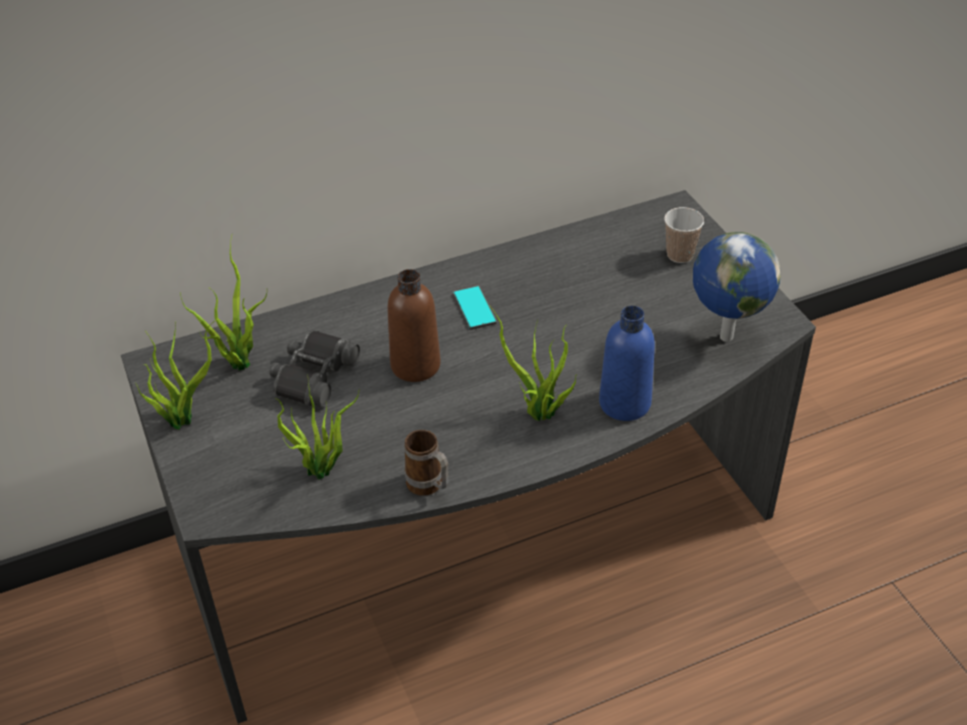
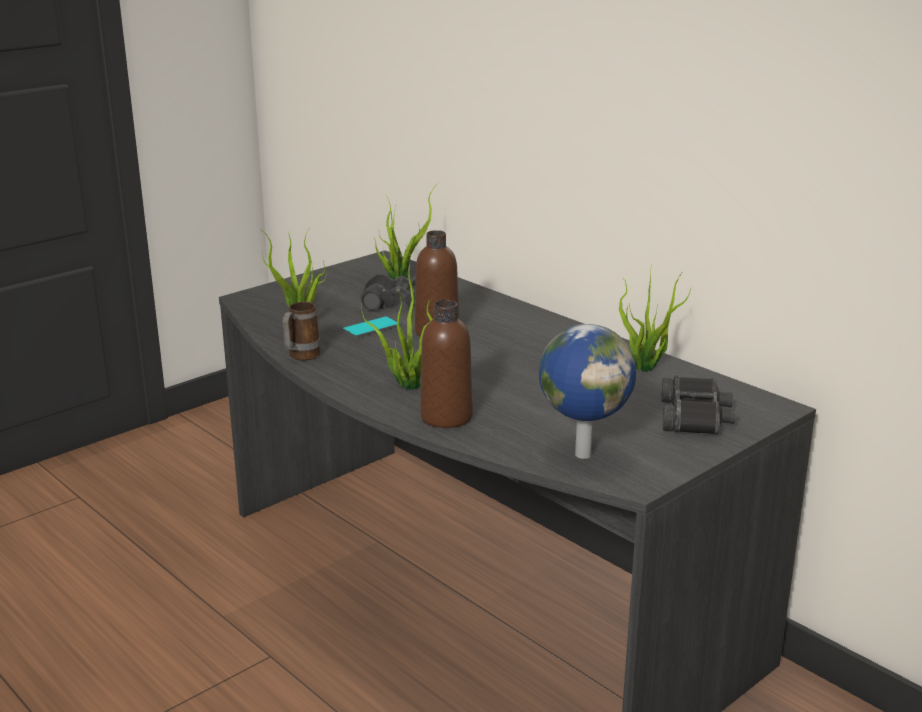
camera: 70 degrees right, 20 degrees down
(184, 418) = (332, 276): potted plant -> potted plant (646, 368)
(474, 308) = (526, 341): phone -> phone (371, 328)
(624, 403) = (446, 417): blue bottle -> brown bottle
(680, 255) = (695, 417): cup -> black binoculars

